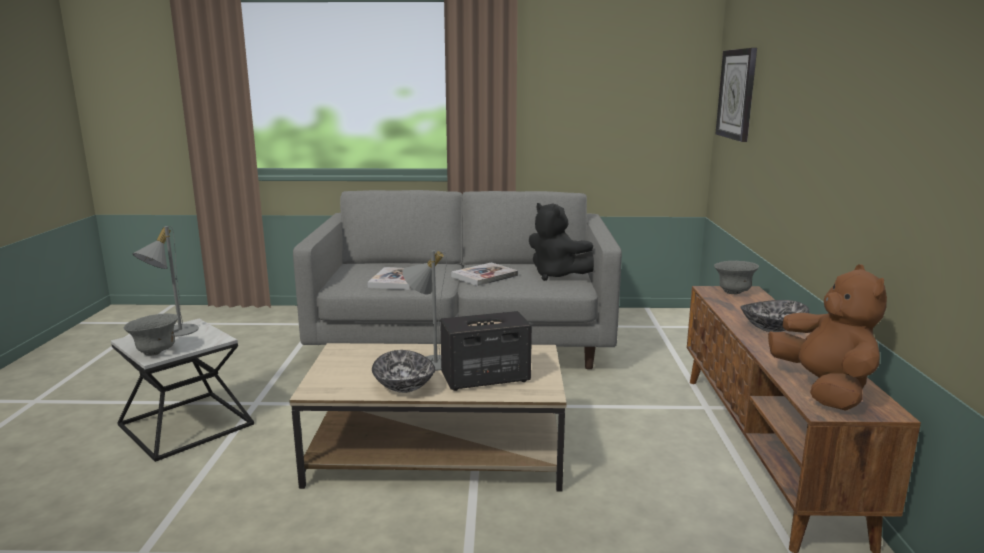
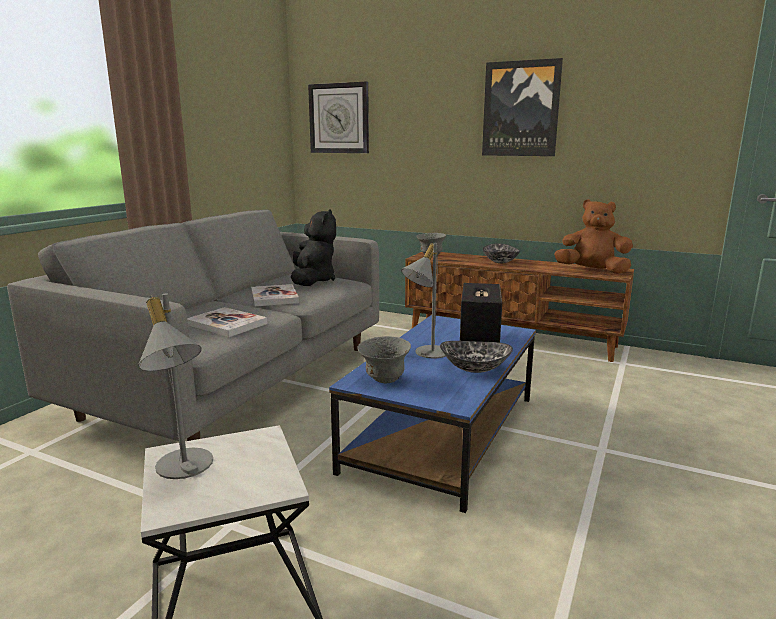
camera: 65 degrees left, 0 degrees up
(156, 352) = (262, 484): grey bowl -> grey bowl (385, 379)
(439, 451) = (443, 431): beige coffee table -> blue coffee table
(557, 275) = (313, 281): black plush toy -> black plush toy turned 75 degrees counterclockwise
(853, 95) = (521, 109): none -> picture

